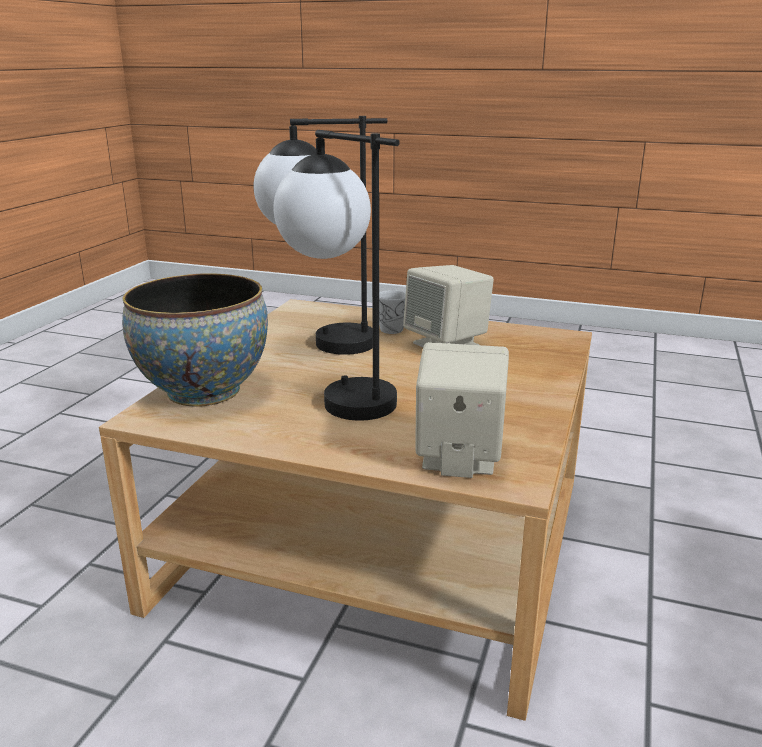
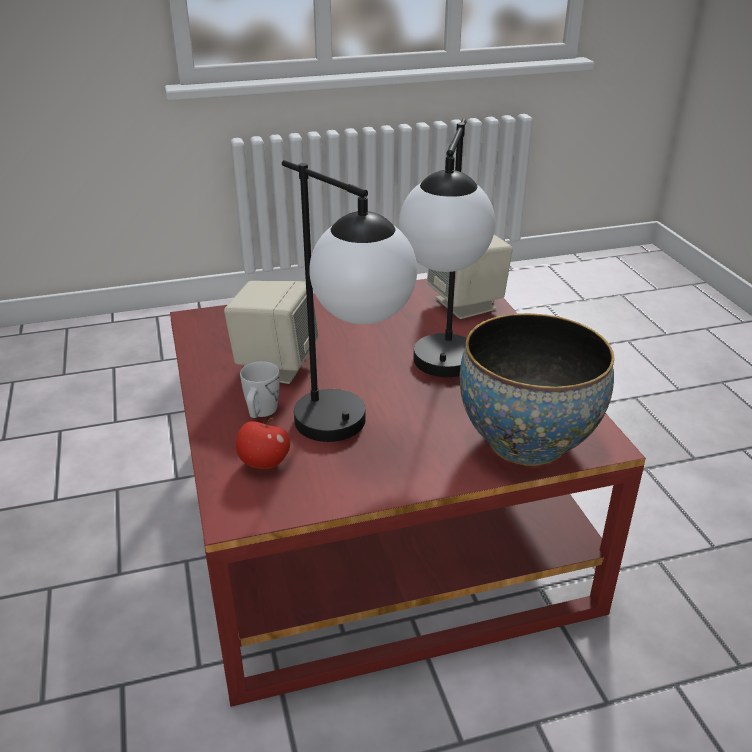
camera: 125 degrees left, 10 degrees up
(331, 319) = (264, 463): none -> apple
(380, 540) = (375, 524): beige coffee table -> red coffee table

